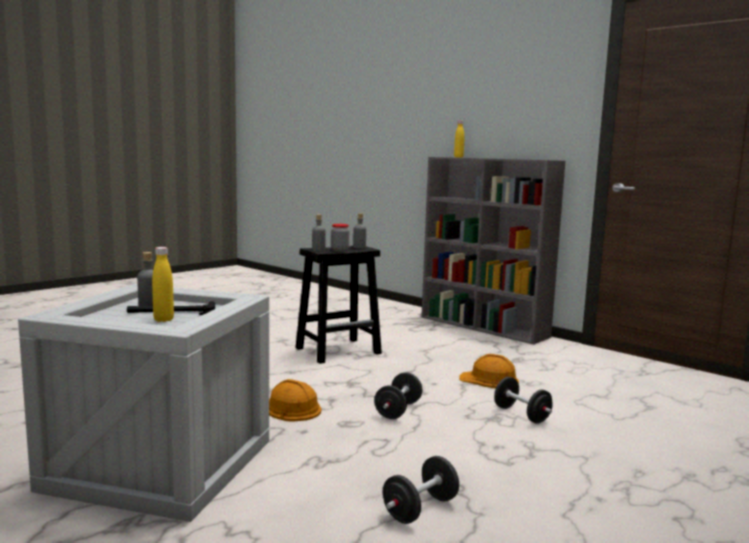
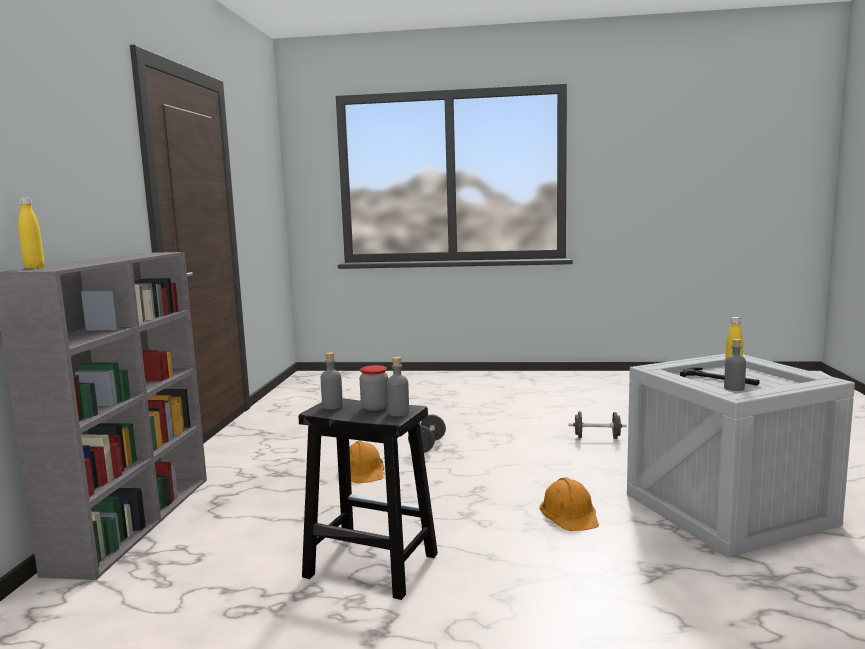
camera: 125 degrees left, 0 degrees up
(398, 410) = (491, 478): black dumbbell -> none

